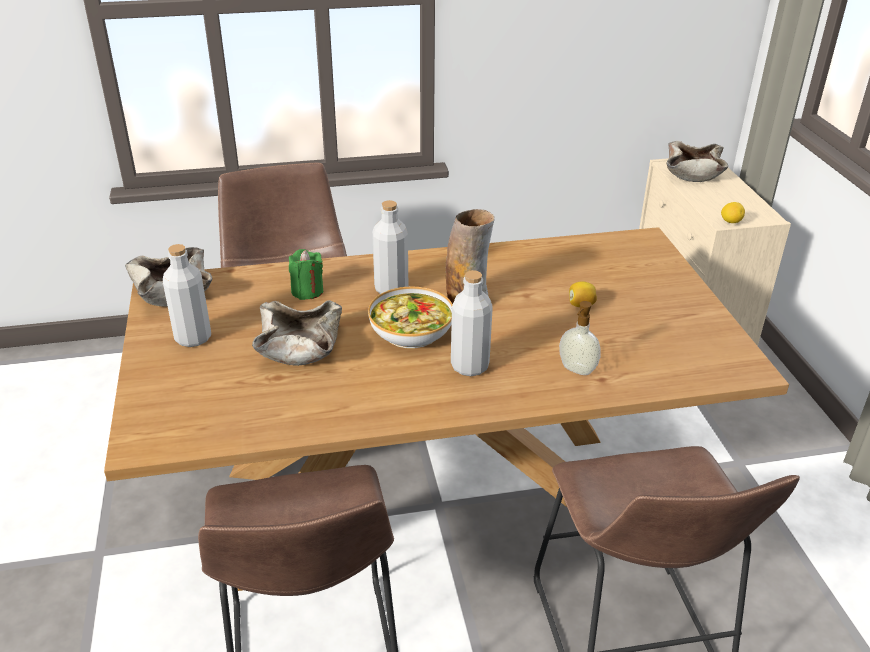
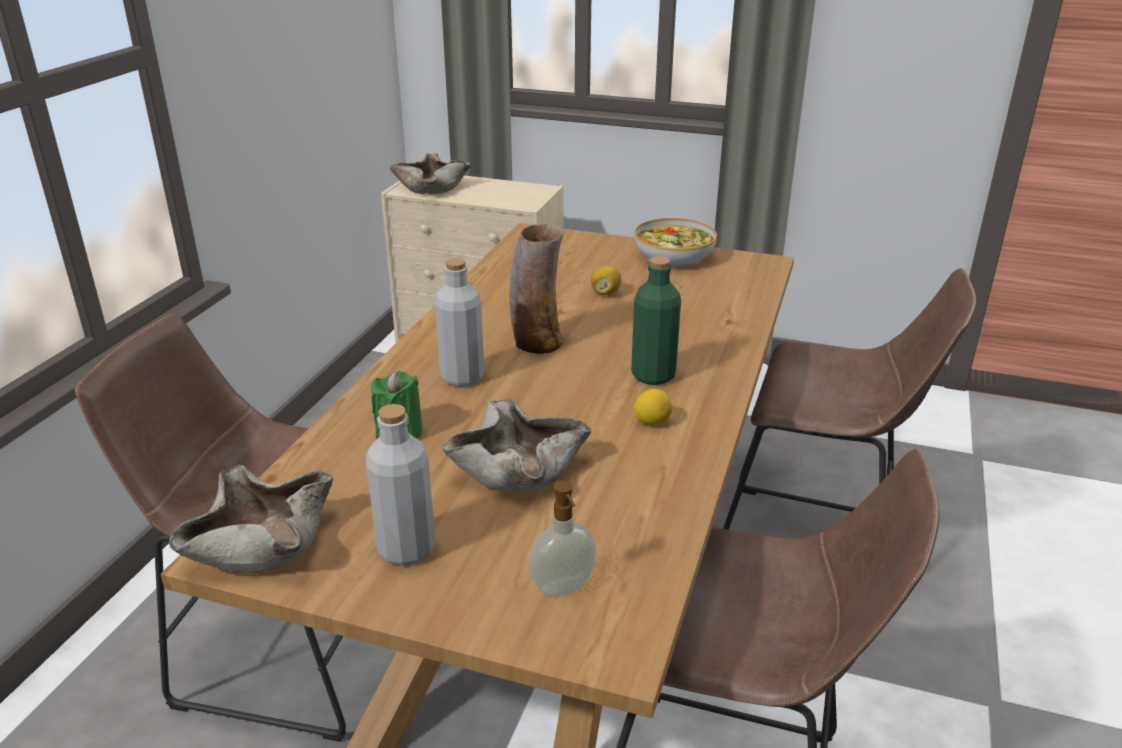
camera: 60 degrees left, 5 degrees down
(412, 331) = (560, 388): bowl -> bowl (674, 256)
(469, 366) = (653, 375): grey bottle -> green bottle
(576, 370) = (705, 327): soap dispenser -> soap dispenser (563, 588)
(730, 222) = (532, 202): lemon -> lemon (652, 422)

